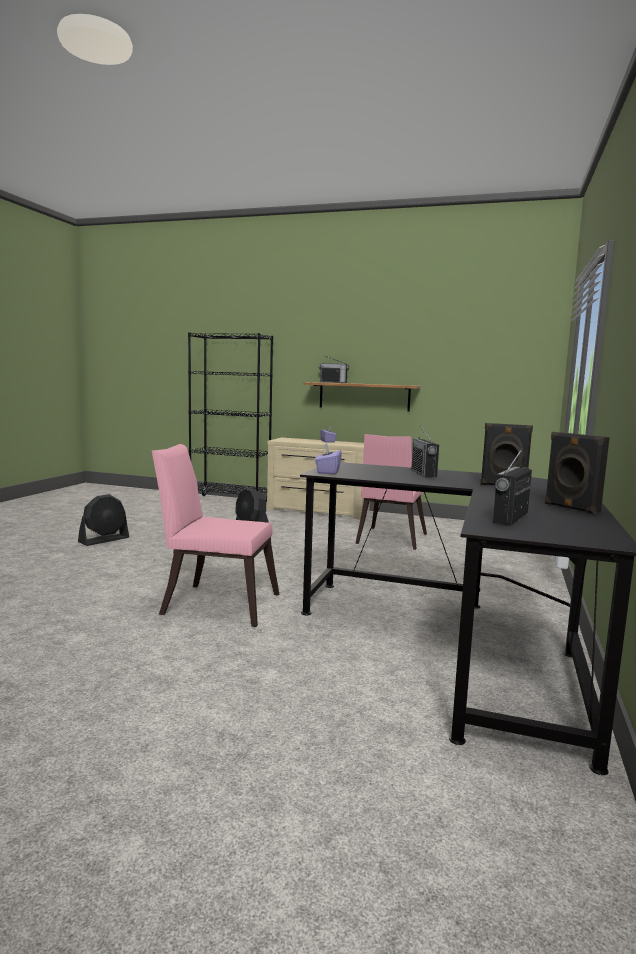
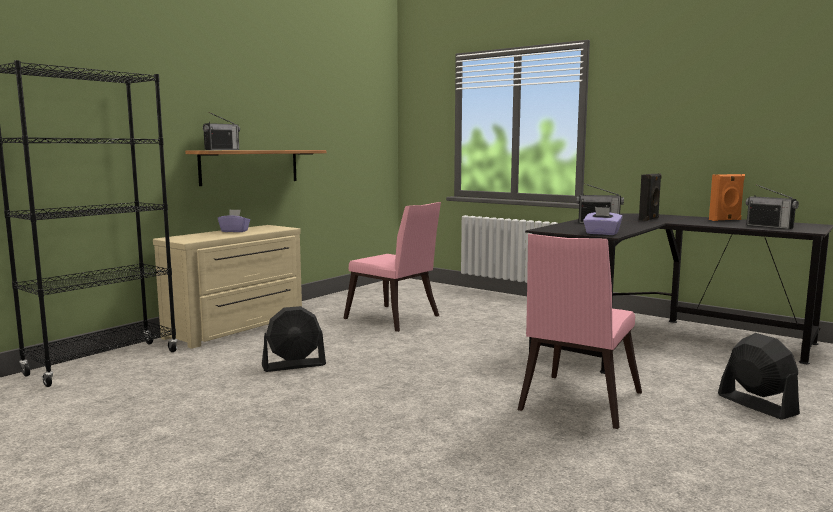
camera: 70 degrees left, 0 degrees up
(104, 540) = (251, 462): black fan -> black fan (756, 404)
(570, 508) = (725, 220): black speaker -> orange speaker

